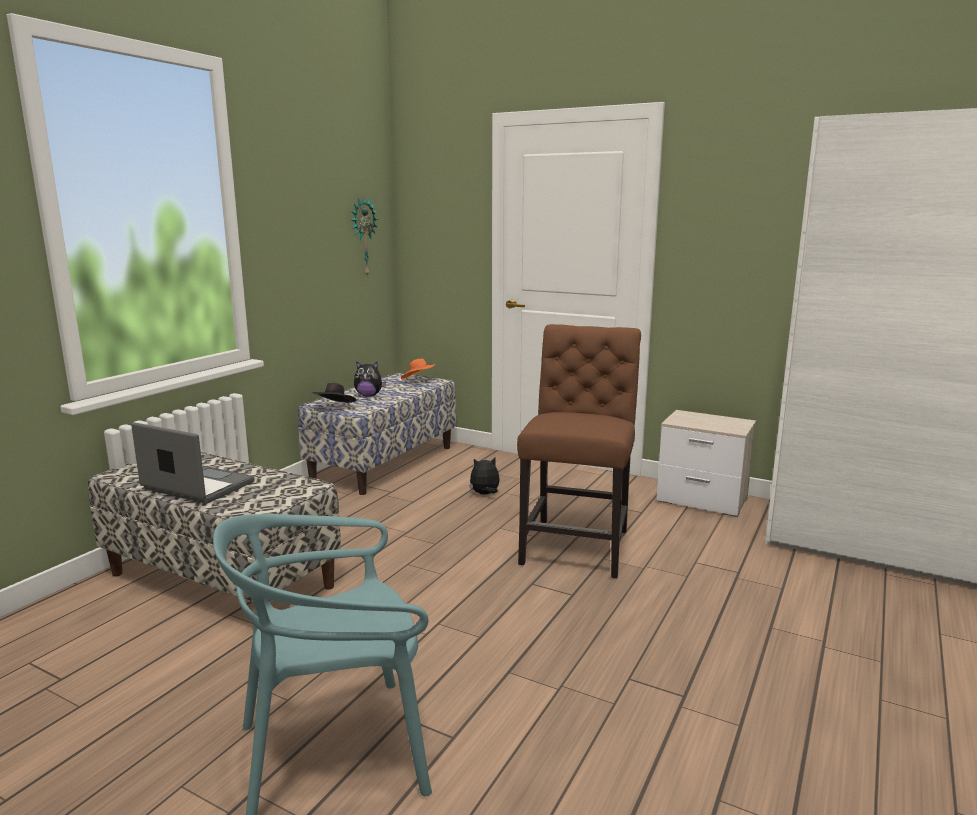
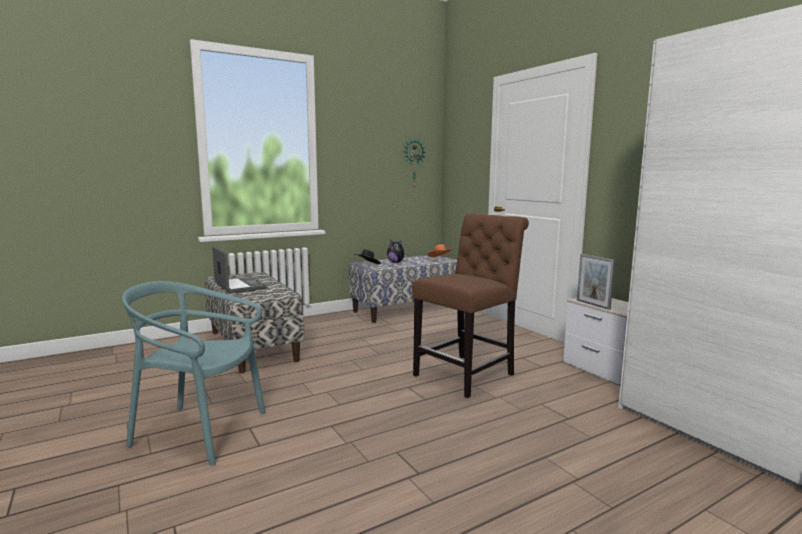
camera: 30 degrees right, 5 degrees down
(485, 494) = (445, 335): plush toy -> none
(696, 426) = (593, 304): none -> picture frame

